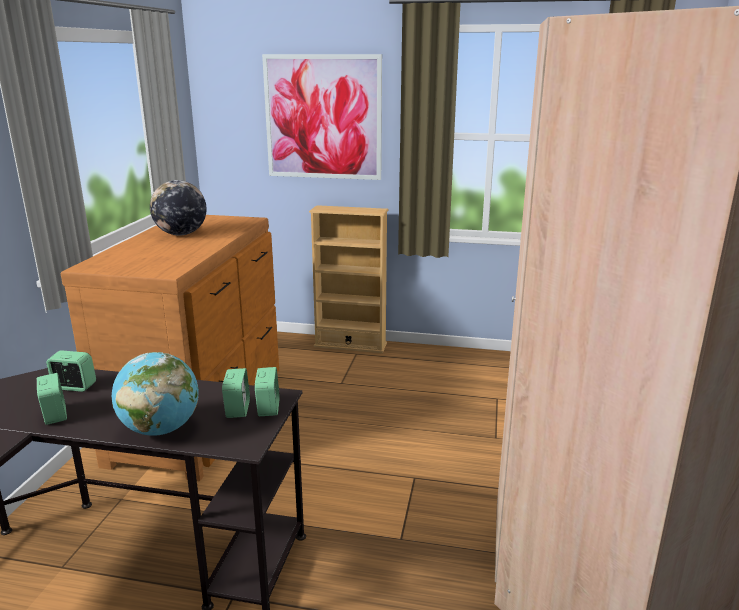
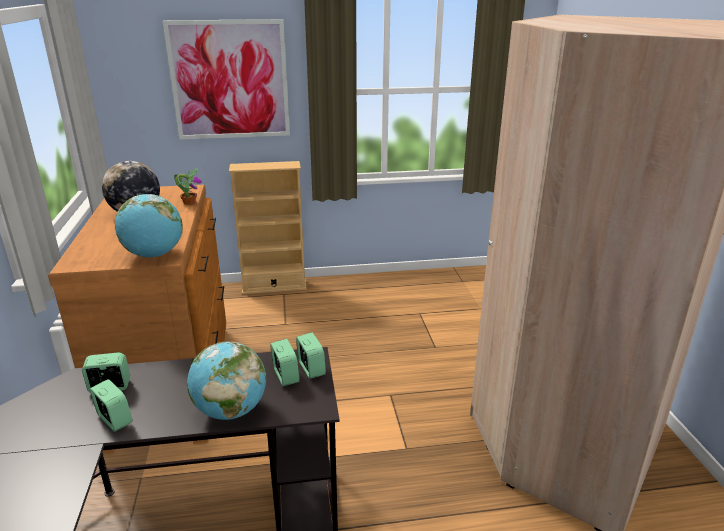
camera: 20 degrees left, 5 degrees up
(161, 268) = (154, 255): none -> globe
(237, 230) = (189, 202): none -> potted plant

